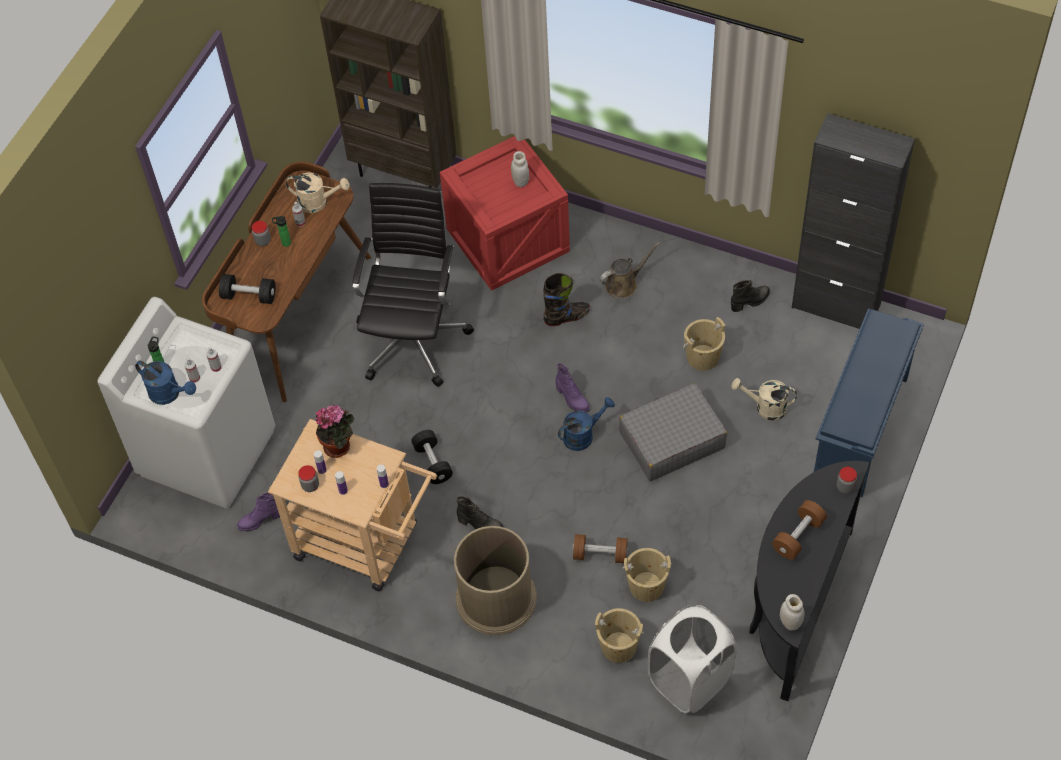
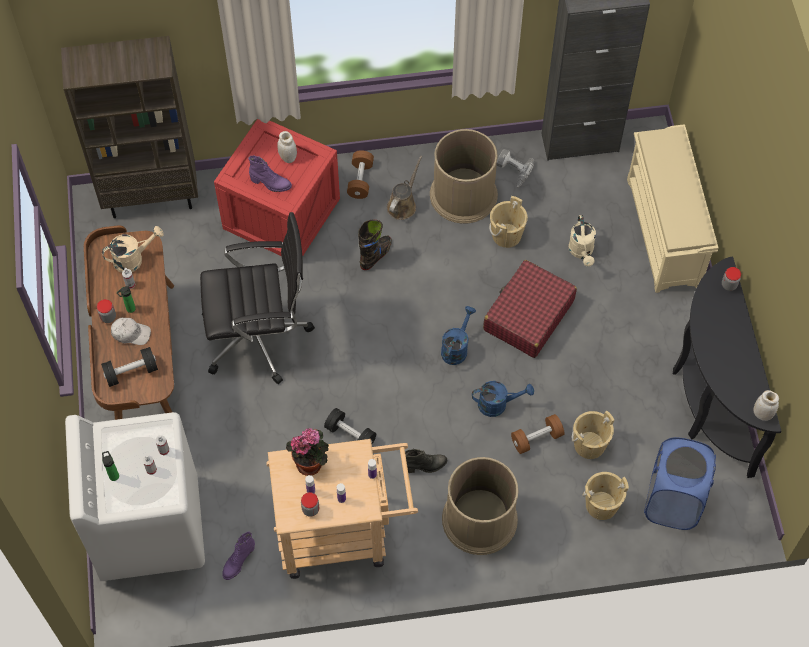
camera: 35 degrees left, 5 degrees up
(169, 394) = (139, 495): blue watering can -> blue watering can (498, 404)
(271, 264) = (131, 333): none -> white cap
(413, 337) = (259, 336): black office chair -> black office chair turned 105 degrees clockwise
(572, 399) = (427, 322): purple boot -> purple boot (270, 184)
(671, 440) = (528, 315): grey suitcase -> red suitcase
(688, 301) = (463, 194): none -> brown trash can
(690, 680) = (672, 501): white laundry basket -> blue laundry basket
(750, 301) = (512, 171): black boot -> power drill
(765, 407) = (582, 252): beige watering can -> beige watering can turned 75 degrees counterclockwise
(798, 536) = (721, 342): brown dumbbell -> brown dumbbell (360, 180)
(861, 429) = (664, 233): blue shoe rack -> beige shoe rack

